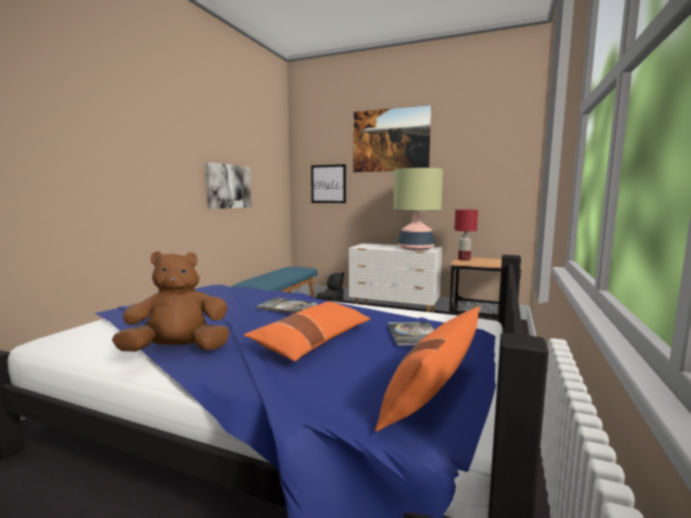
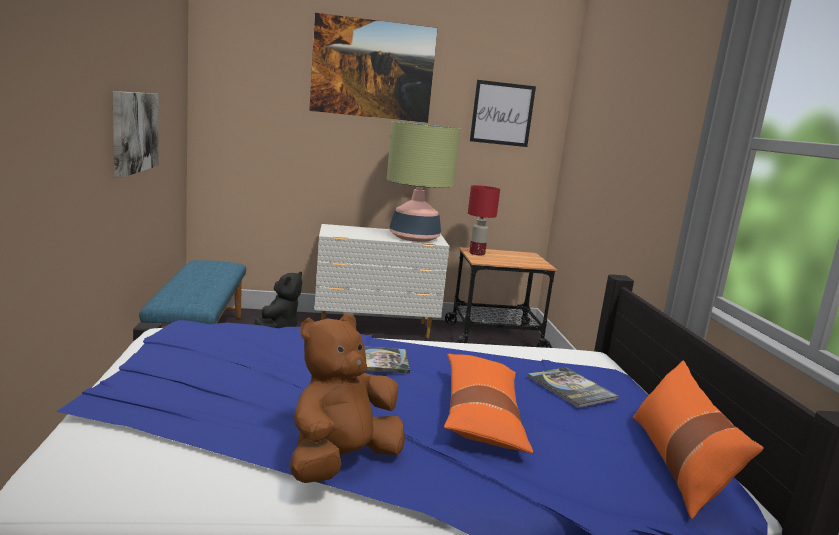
camera: 30 degrees left, 5 degrees up
(328, 184) = (264, 124): picture -> picture (502, 113)

